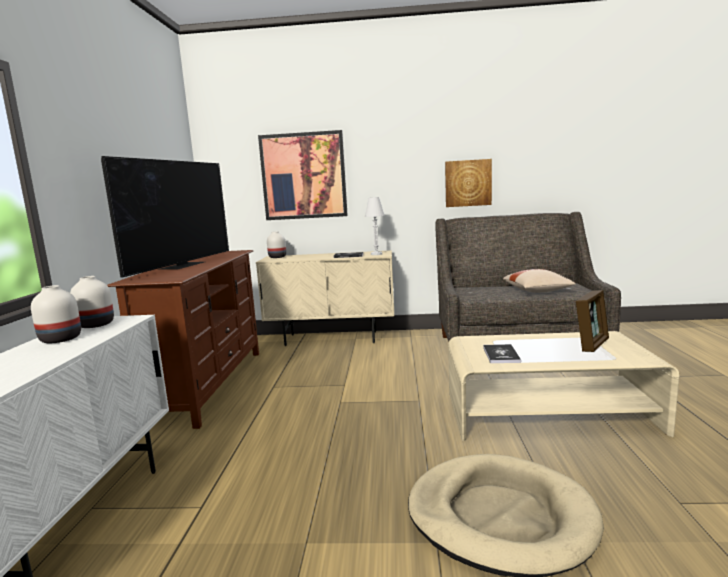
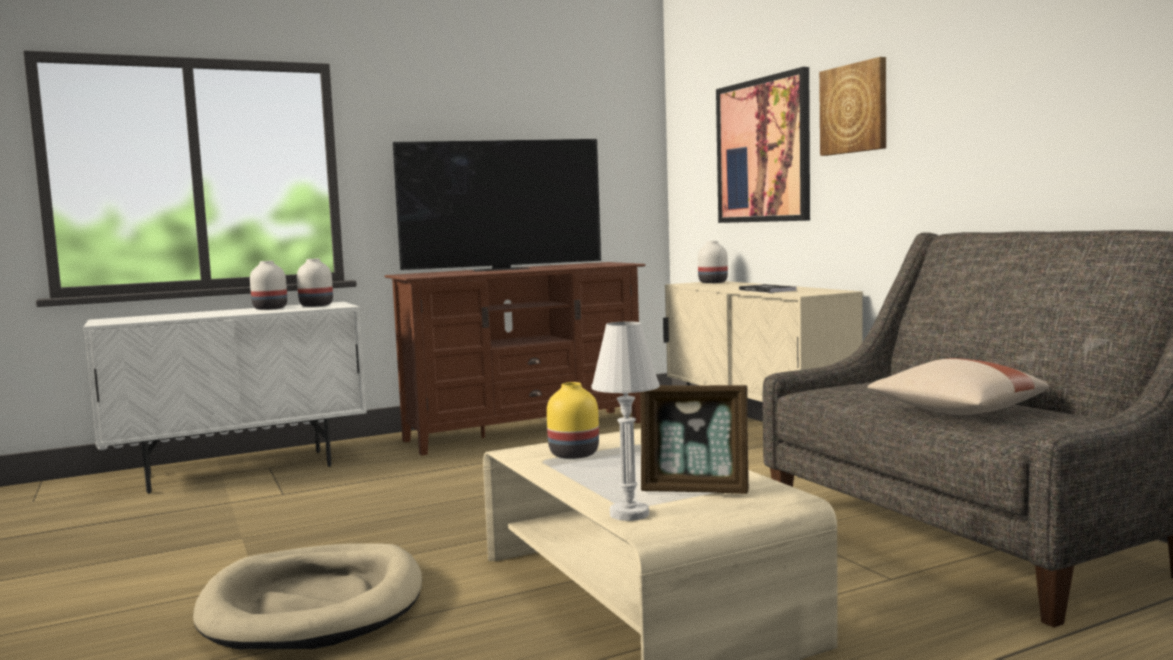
camera: 60 degrees right, 5 degrees down
(376, 254) = (803, 292): white table lamp -> white table lamp (629, 514)
(468, 183) = (996, 155): picture -> picture (854, 108)
(501, 355) = (572, 454): book -> yellow vase

